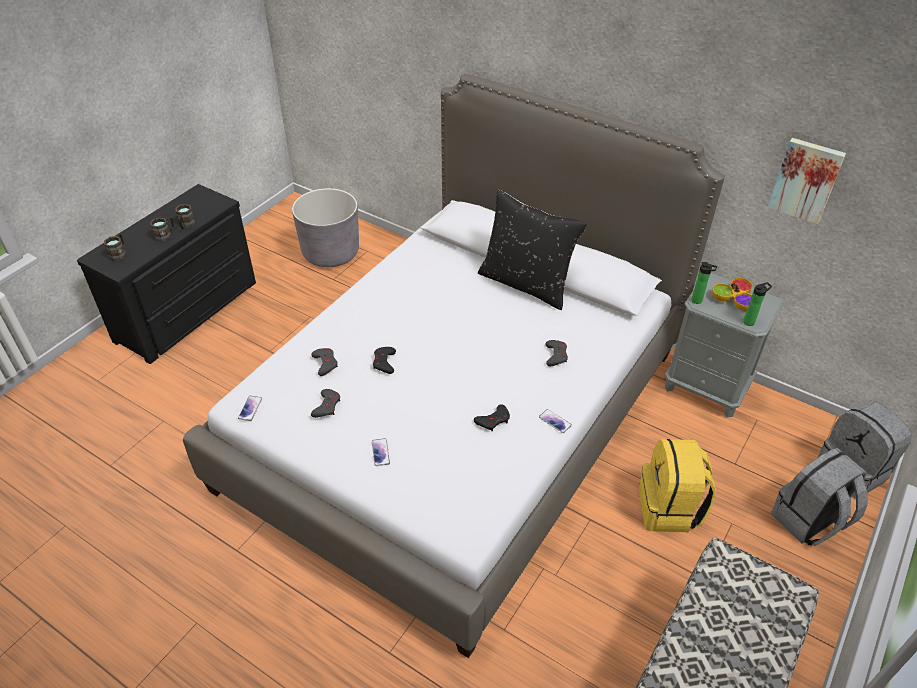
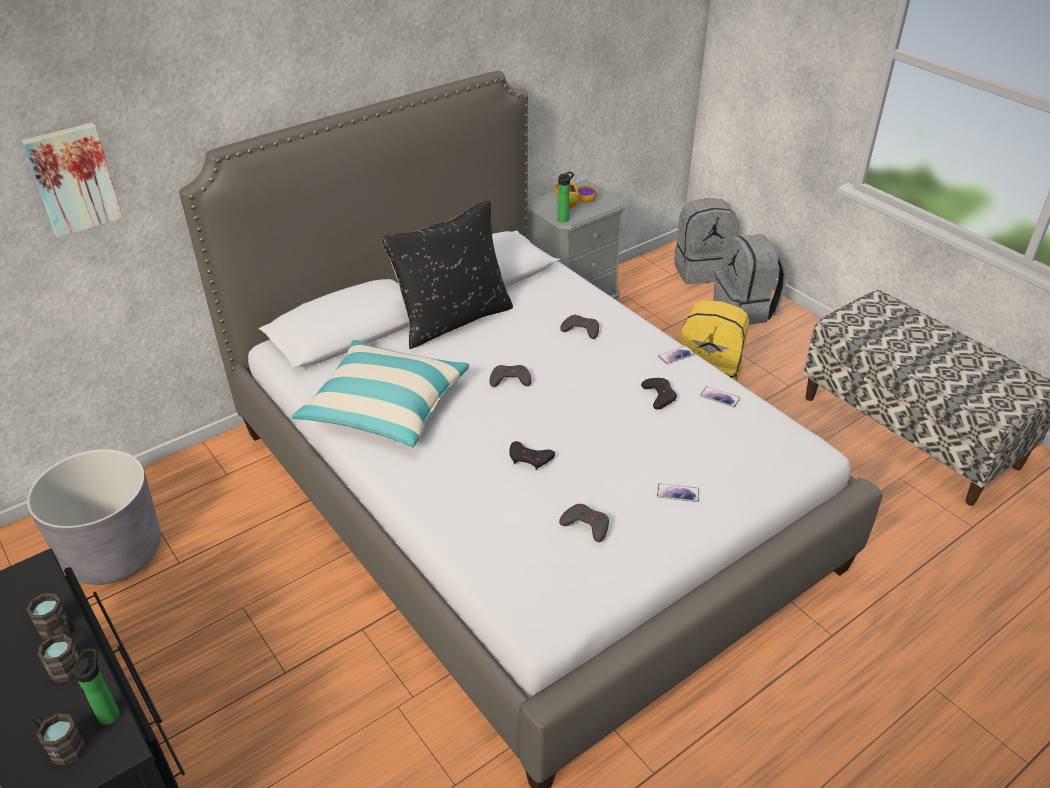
camera: 70 degrees left, 5 degrees down
(250, 408) = (555, 607): phone -> phone (720, 397)
(325, 363) = (505, 513): grey game controller -> grey game controller (510, 379)
(410, 281) = (385, 406): none -> pillow
(750, 322) = (607, 203): bottle -> bottle (110, 712)
(806, 179) = (572, 53): picture -> picture (73, 179)

